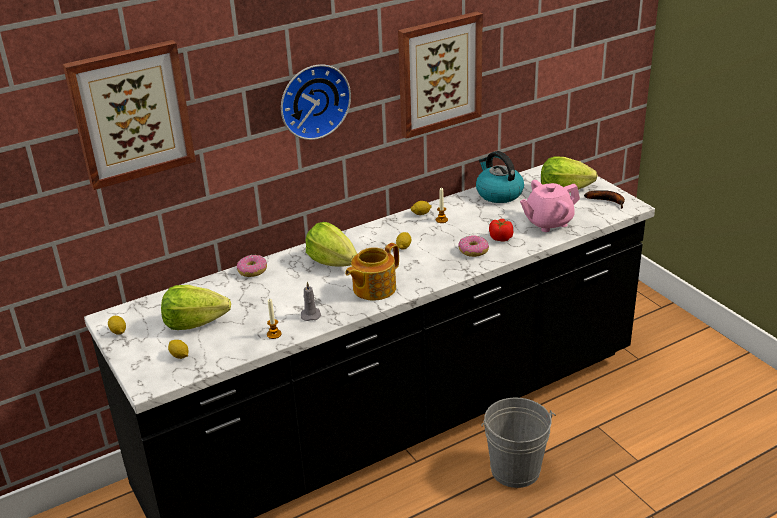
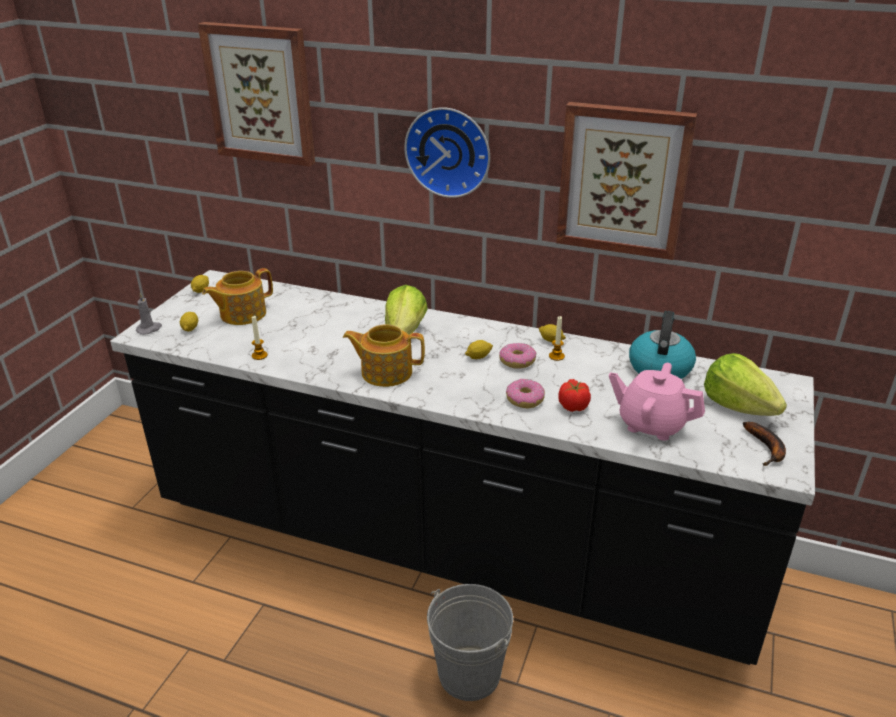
camera: 50 degrees right, 0 degrees up
(194, 323) = (242, 314): lettuce -> teapot
(252, 270) = (345, 303): donut -> donut (517, 361)
(310, 314) = (307, 359): grey candle -> grey candle (149, 329)

